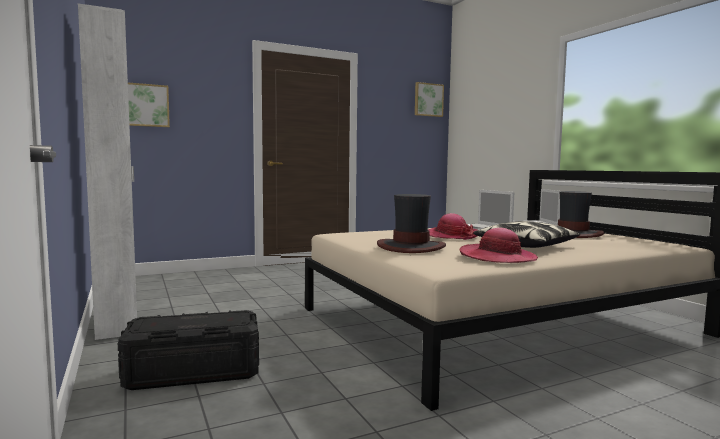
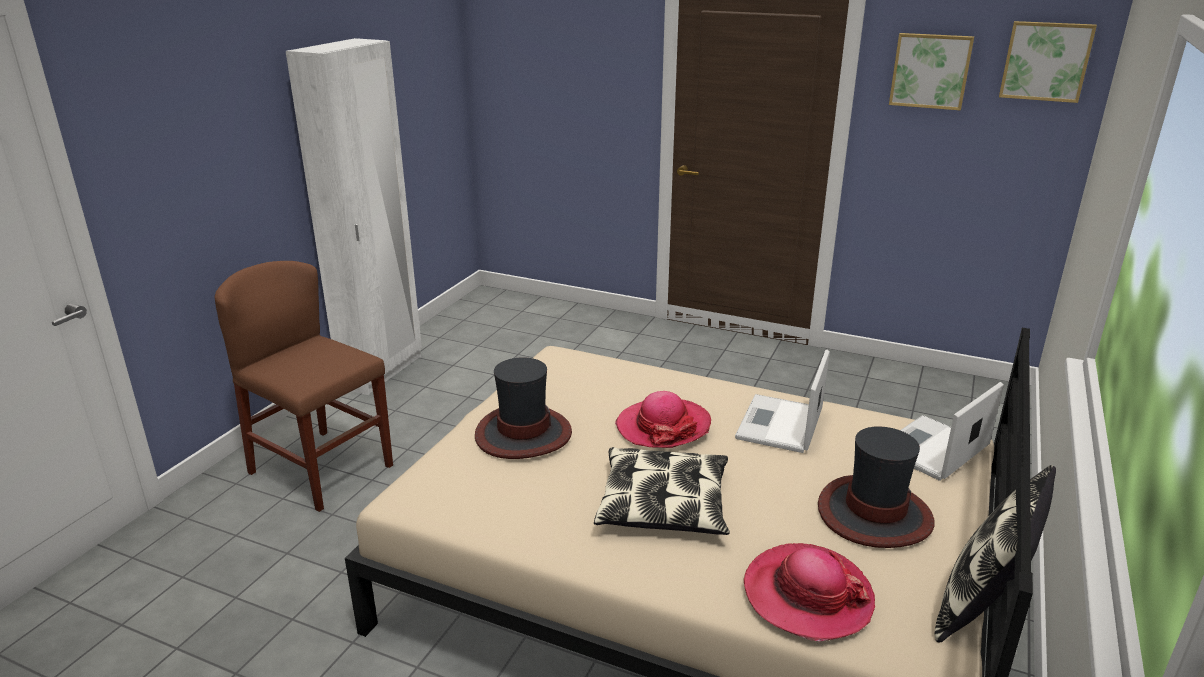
camera: 50 degrees right, 20 degrees up
(146, 105) = (522, 75): picture -> picture (930, 71)
(193, 372) = (321, 469): black storage box -> brown chair
(497, 257) = (527, 511): hat -> hat (807, 595)
(649, 238) = (981, 606): none -> pillow

